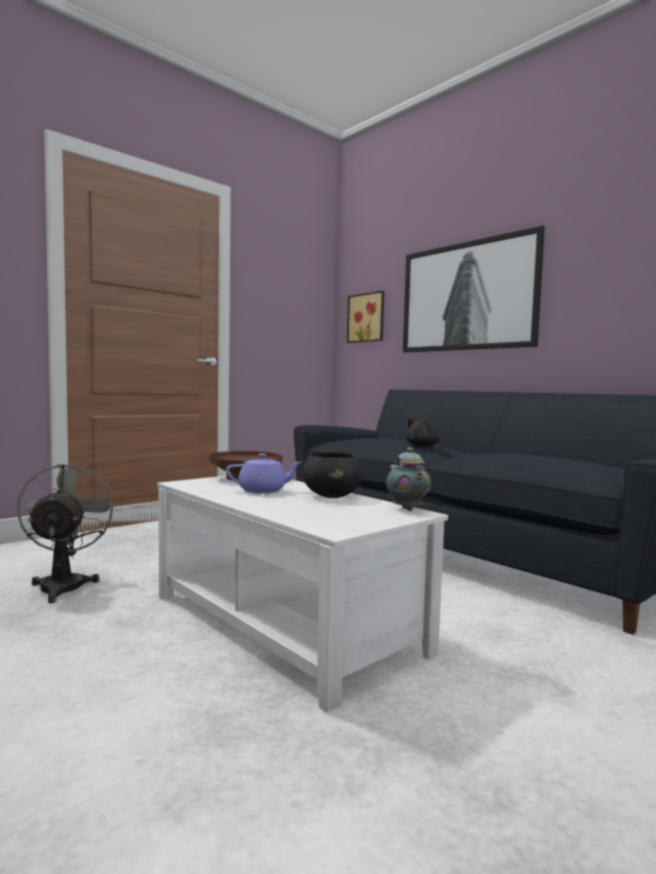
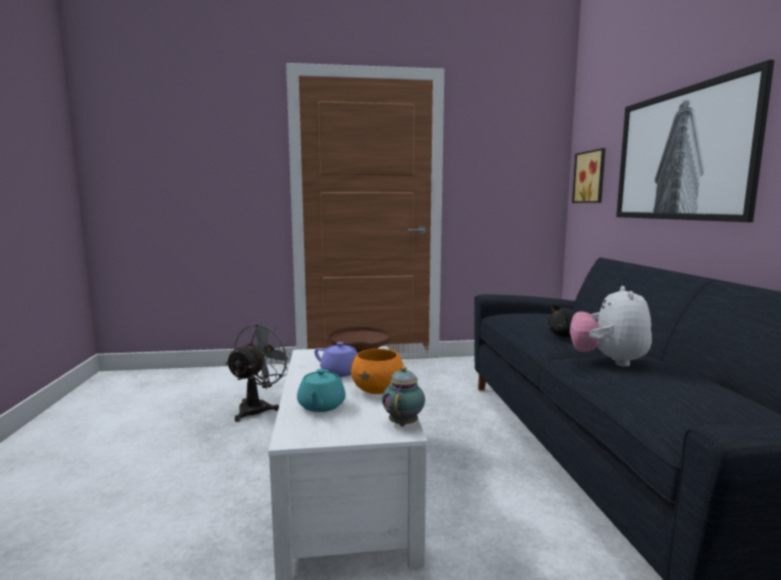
camera: 35 degrees right, 5 degrees up
(305, 510) = (321, 406): none -> turquoise teapot
(332, 496) = (378, 391): black bowl -> orange bowl
(488, 453) = (608, 361): none -> plush toy

